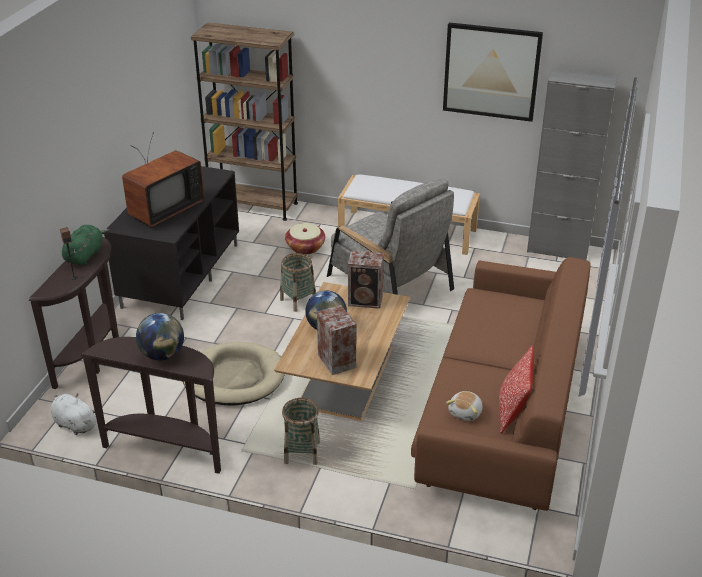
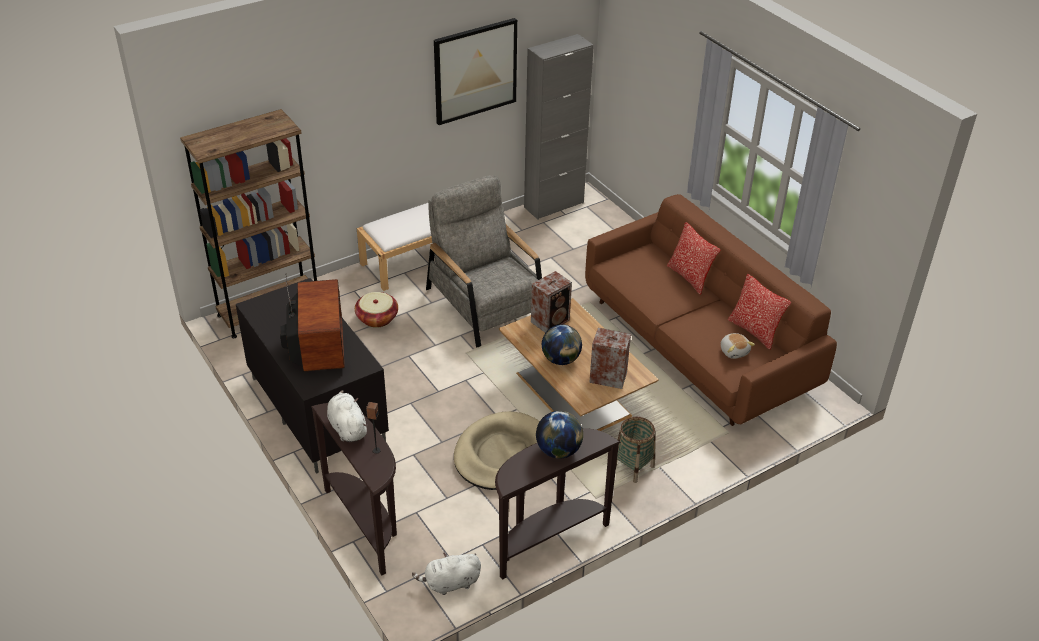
camera: 50 degrees left, 5 degrees up
(85, 255) = (347, 427): green plush toy -> white plush toy
(298, 301) = (446, 364): basket -> none
(389, 283) = (486, 305): grey armchair -> grey armchair turned 120 degrees counterclockwise
(530, 340) = (689, 277): none -> pillow

